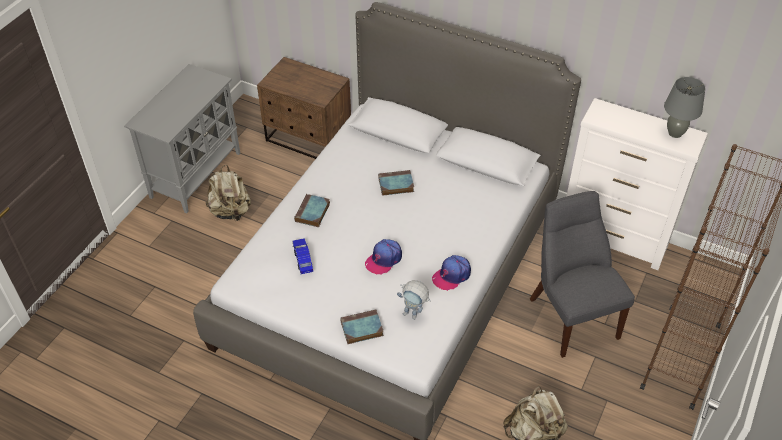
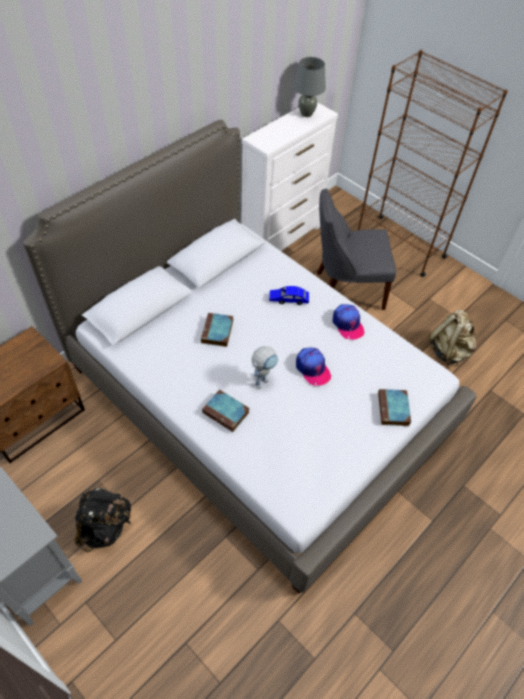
camera: 75 degrees left, 5 degrees up
(231, 211) = (105, 527): beige backpack -> black backpack
(303, 259) = (290, 436): blue toy car -> blue toy car (288, 299)
(414, 315) = (386, 365): toy robot -> toy robot (263, 380)

